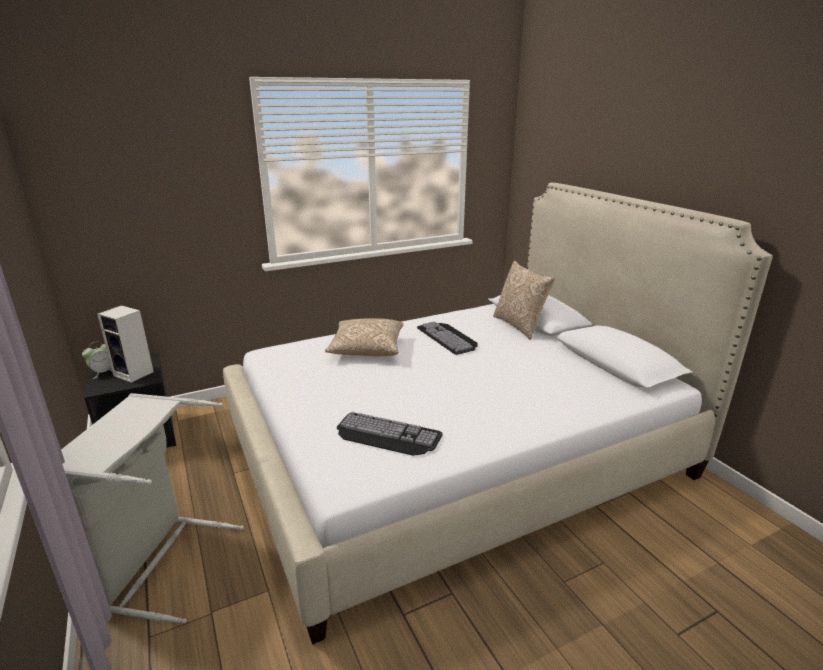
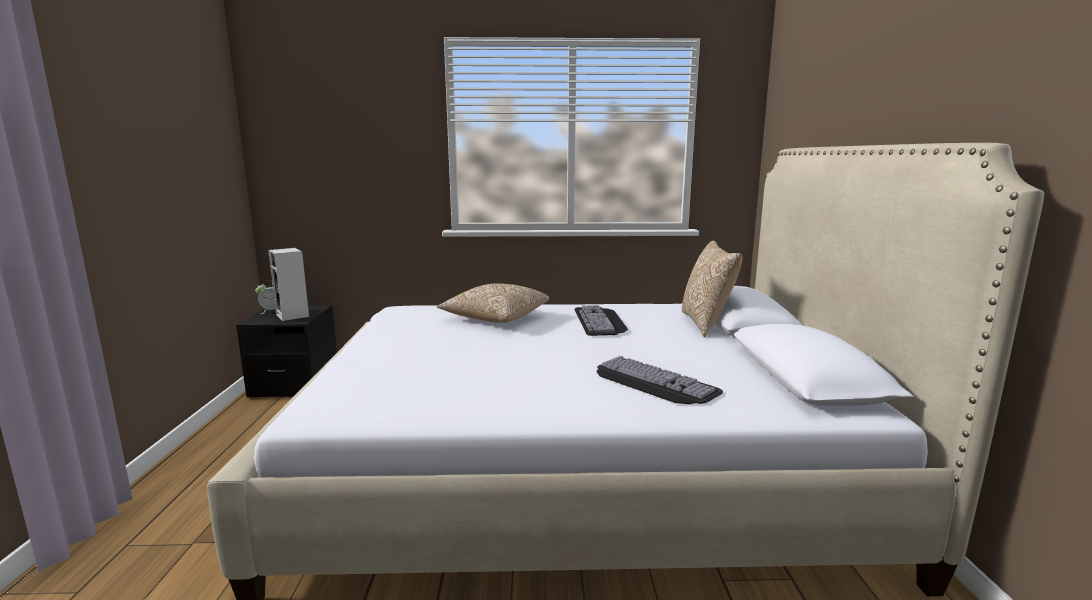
camera: 25 degrees right, 10 degrees down
(157, 563) = (199, 486): grey laundry basket -> none
(385, 435) = (410, 385): keyboard -> keyboard (650, 382)

